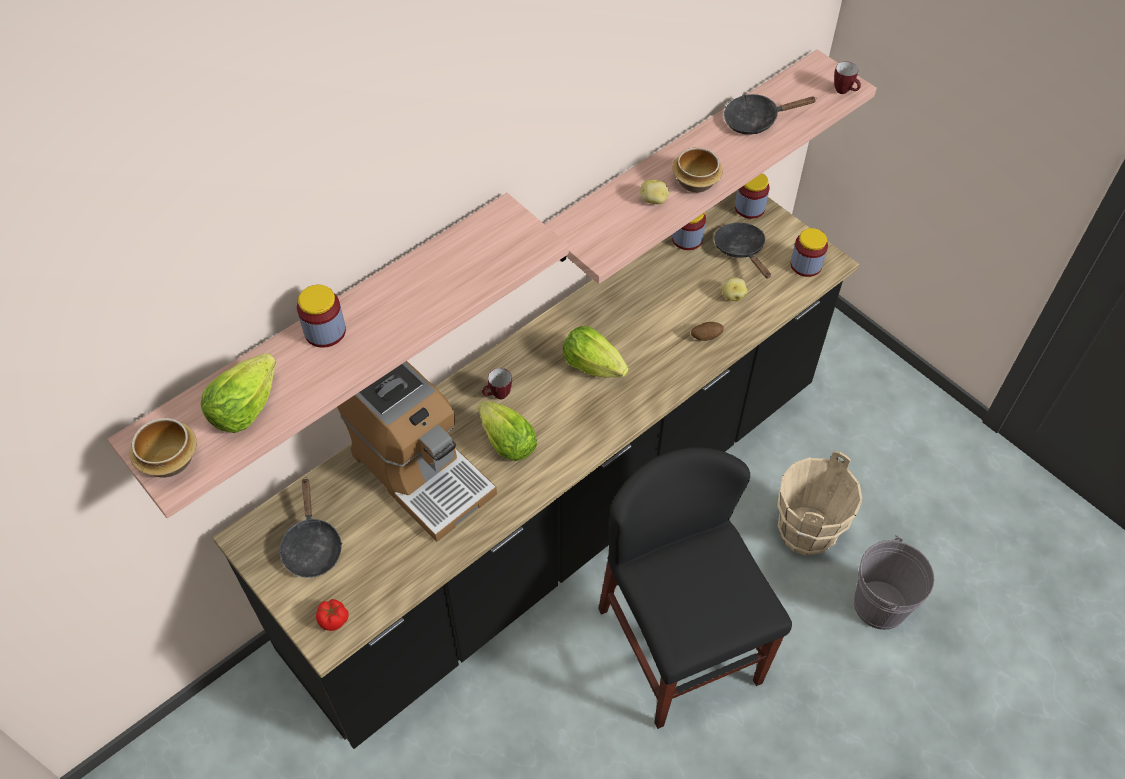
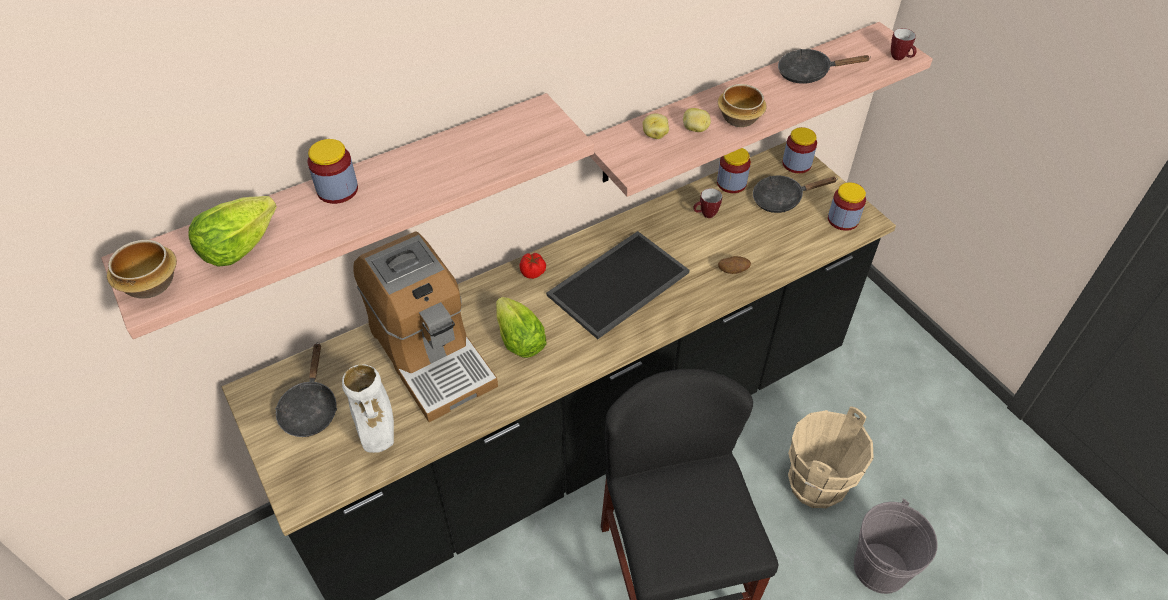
camera: 10 degrees right, 5 degrees down
(334, 620) = (311, 481): tomato -> tomato (533, 272)
(389, 561) = (379, 434): none -> white vase
(497, 396) = (521, 297): mug -> mug (705, 215)
(593, 365) = (618, 282): lettuce -> tray
(732, 295) = (766, 238): potato -> potato (655, 134)
(741, 250) = (782, 199): black frying pan -> black frying pan turned 90 degrees counterclockwise

